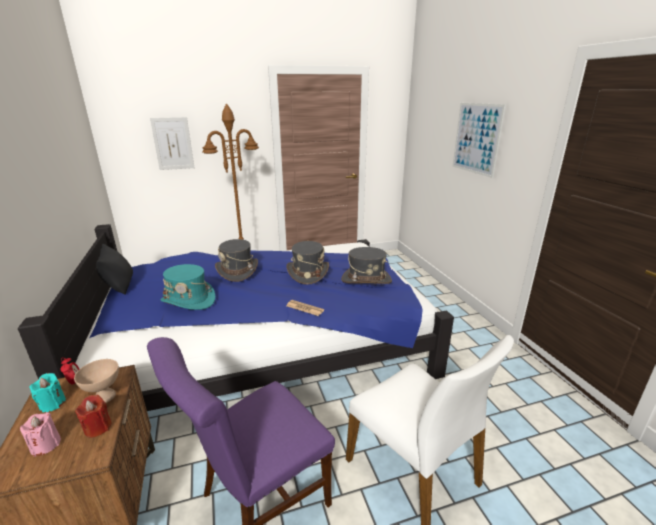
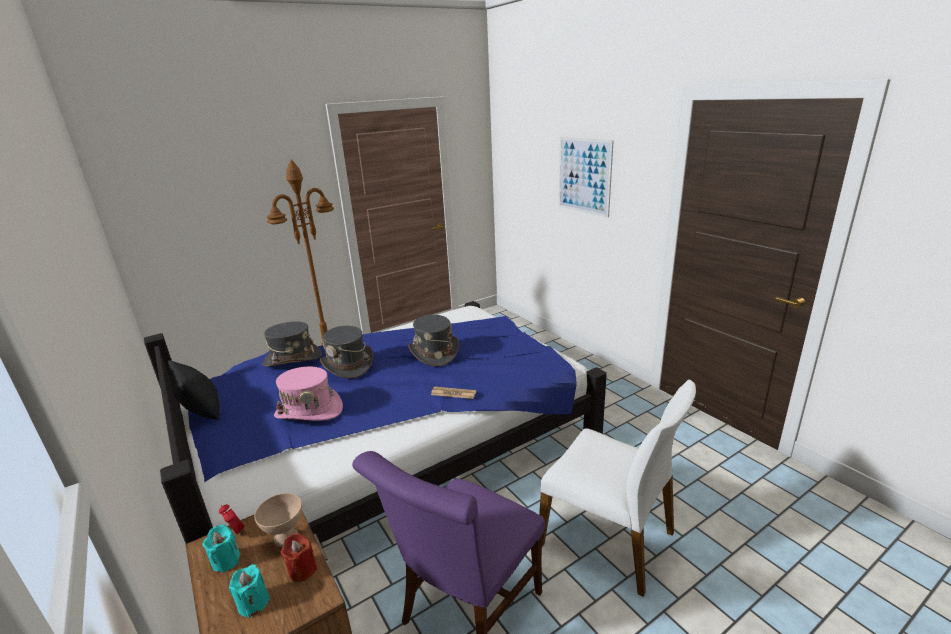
camera: 15 degrees left, 0 degrees up
(45, 445) = (253, 603): pink candle -> turquoise candle
(173, 144) = (212, 214): picture -> none
(189, 300) = (309, 411): turquoise hat -> pink hat
(366, 280) = (503, 349): grey hat -> grey hat (292, 359)

